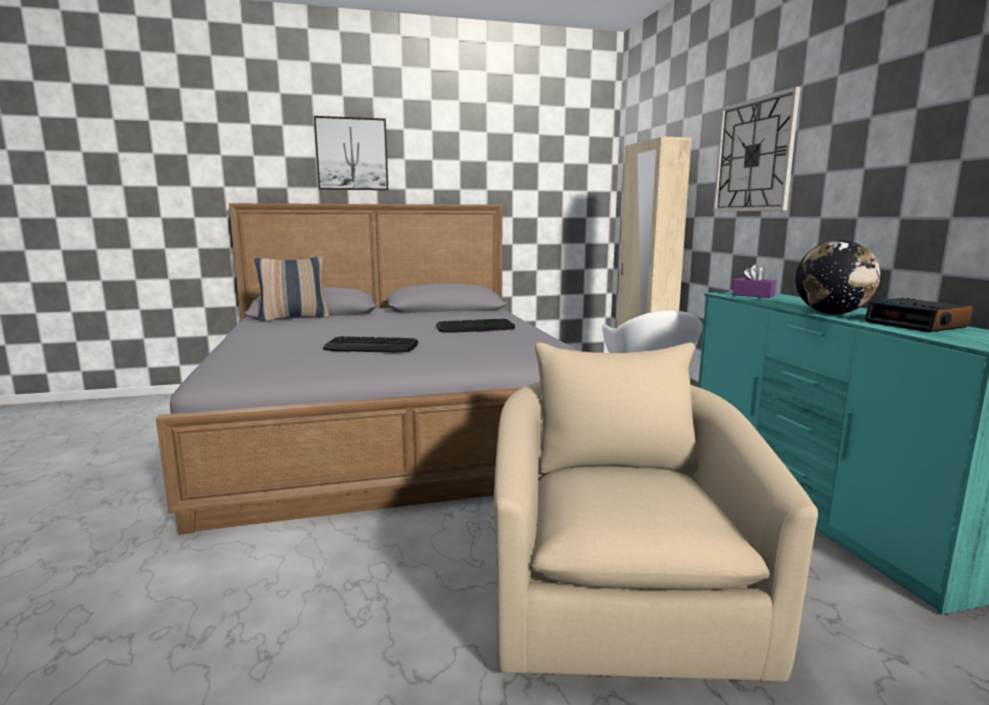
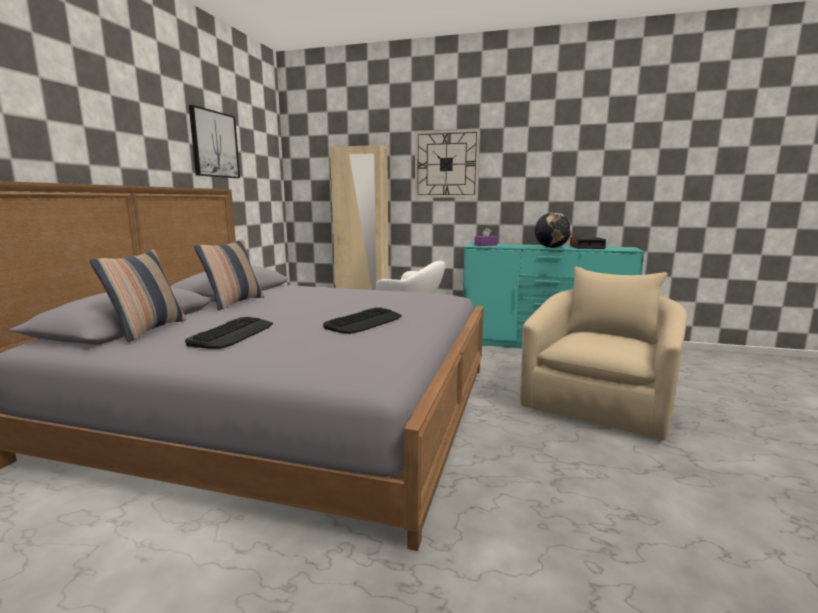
camera: 60 degrees left, 0 degrees up
(352, 154) = (92, 122): picture -> picture (214, 144)
(398, 314) = (234, 302): none -> pillow
(476, 327) = (346, 295): keyboard -> keyboard (232, 334)
(619, 596) = (600, 402): beige armchair -> beige armchair turned 90 degrees clockwise

